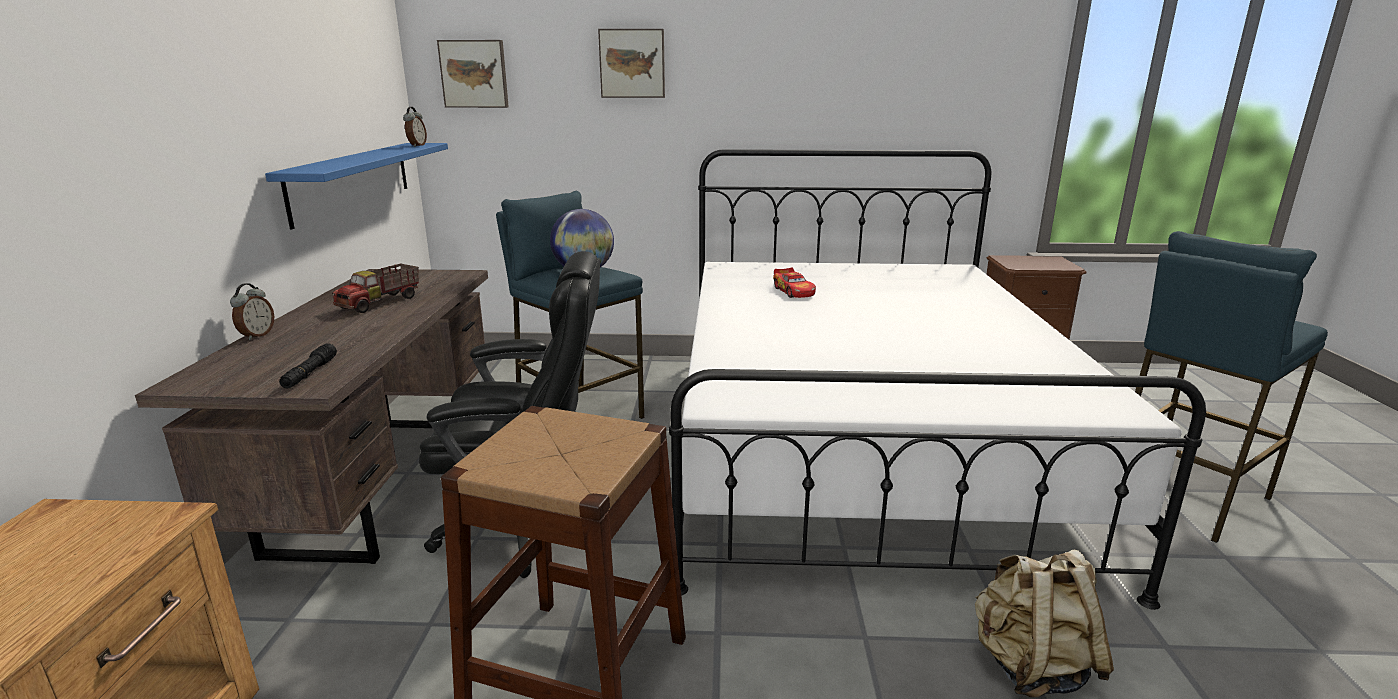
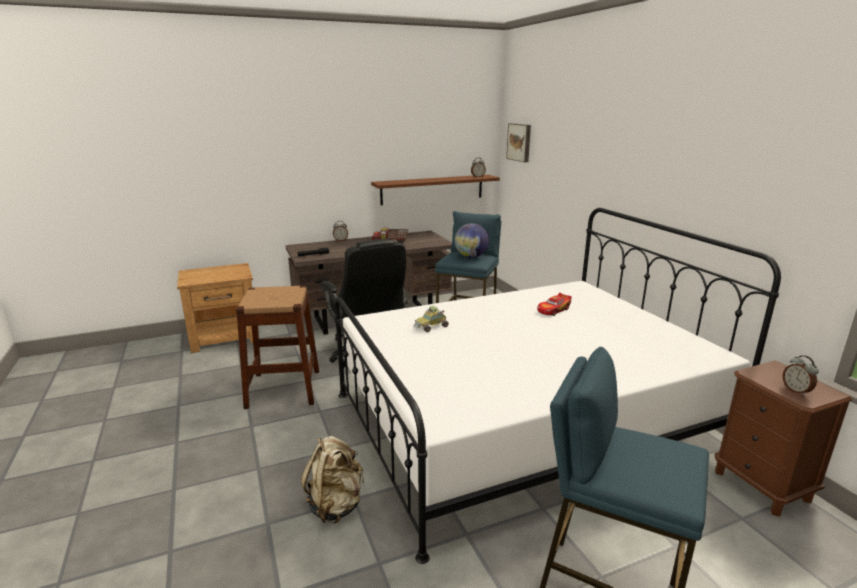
camera: 65 degrees right, 0 degrees up
(352, 180) = (432, 189): blue shelf -> brown shelf
(632, 63) = (576, 144): picture -> none
(794, 360) = (431, 327): none -> toy car
(1052, 264) = (796, 391): none -> alarm clock

